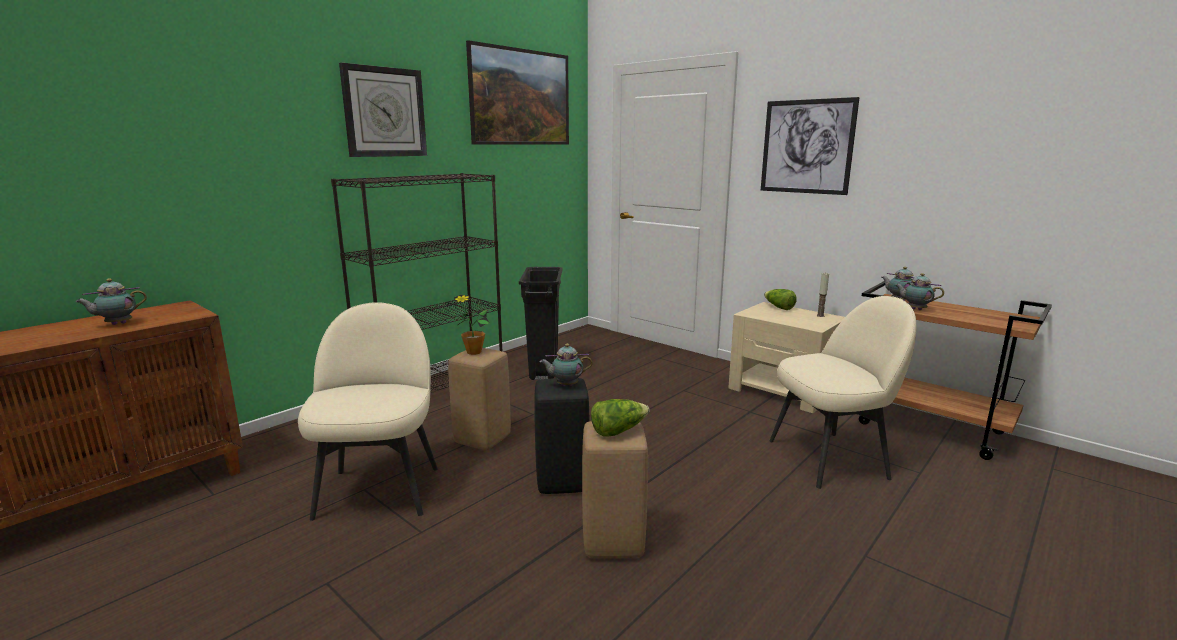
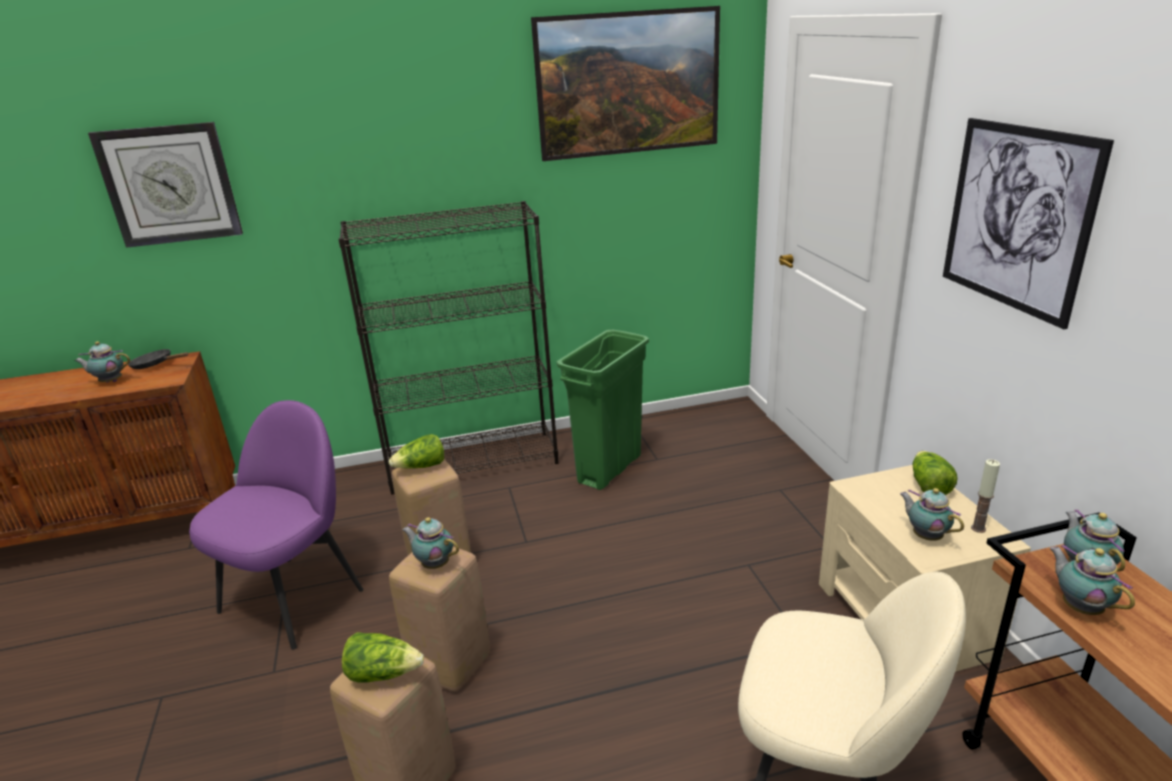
camera: 35 degrees right, 10 degrees up
(154, 311) = (156, 365): none -> black frying pan
(379, 490) = (294, 598): beige chair -> purple chair
(384, 112) = (409, 134): wall clock -> wall clock (170, 184)
(473, 352) = (421, 467): potted plant -> lettuce
(544, 370) = (609, 469): black trash can -> green trash can
(563, 481) = (452, 664): black stool -> beige stool
(804, 321) = (925, 536): none -> teapot

